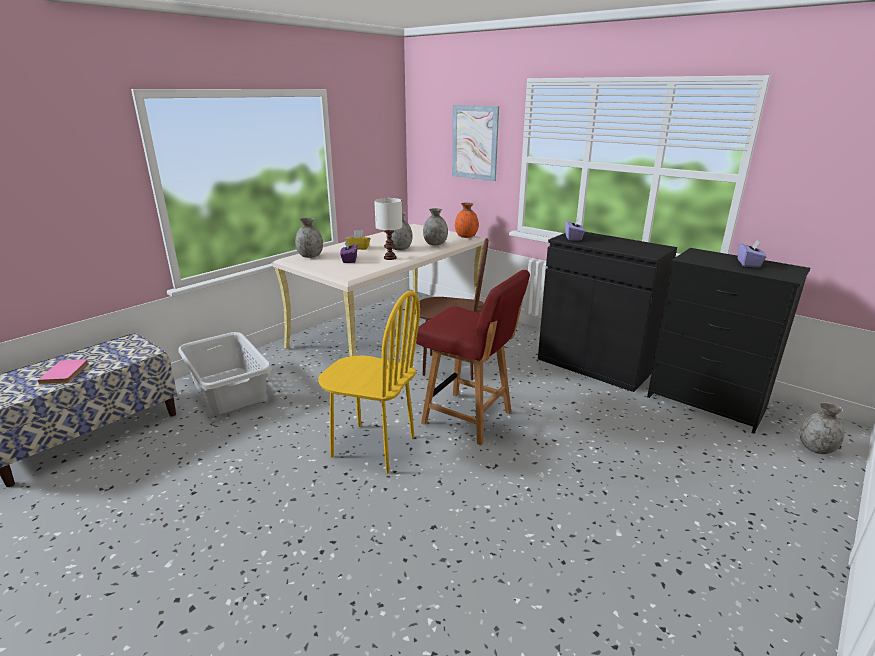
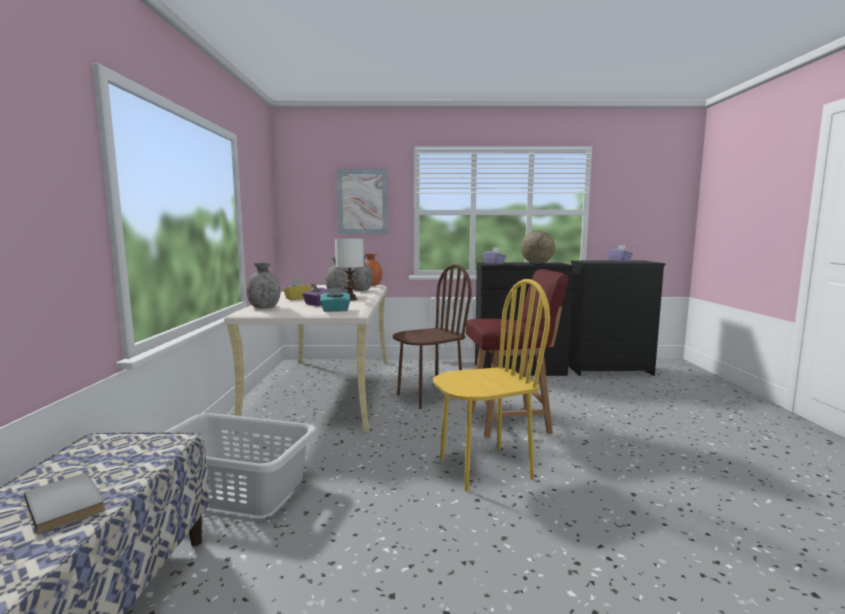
camera: 40 degrees left, 15 degrees down
(66, 373) = (68, 503): pink book -> grey book
(340, 272) = (335, 310): none -> turquoise tissue box
(625, 247) = (537, 263): none -> globe
(815, 448) = (686, 373): grey vase -> none

